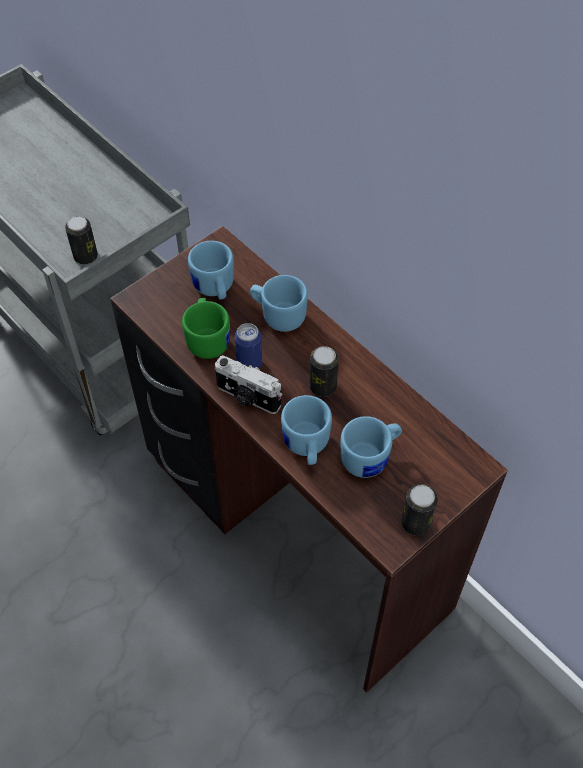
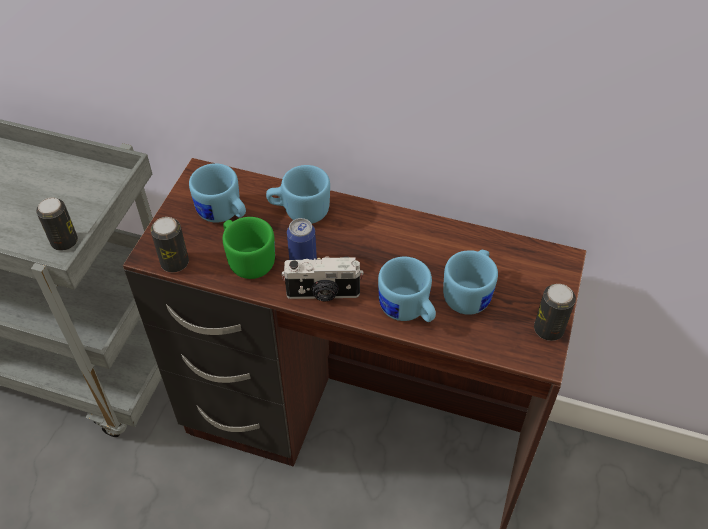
camera: 30 degrees left, 5 degrees down
(323, 386) = (384, 253): can -> can (175, 262)

